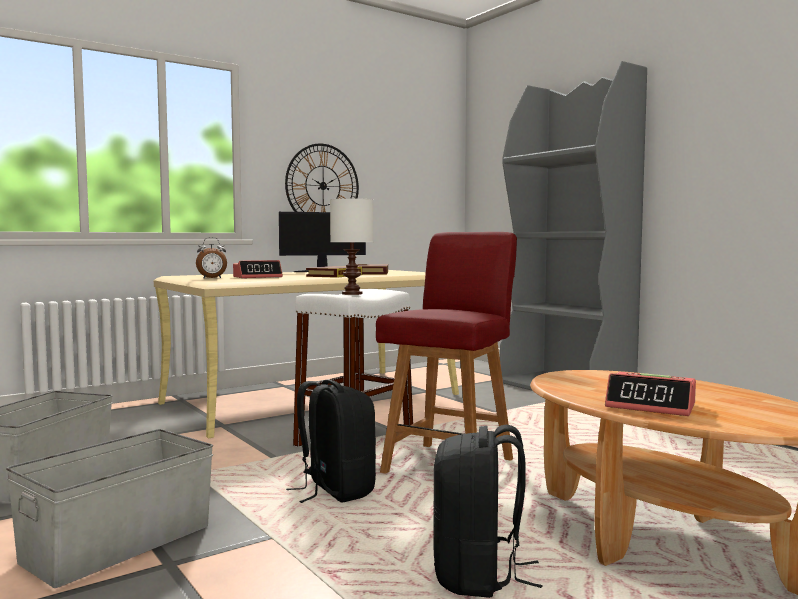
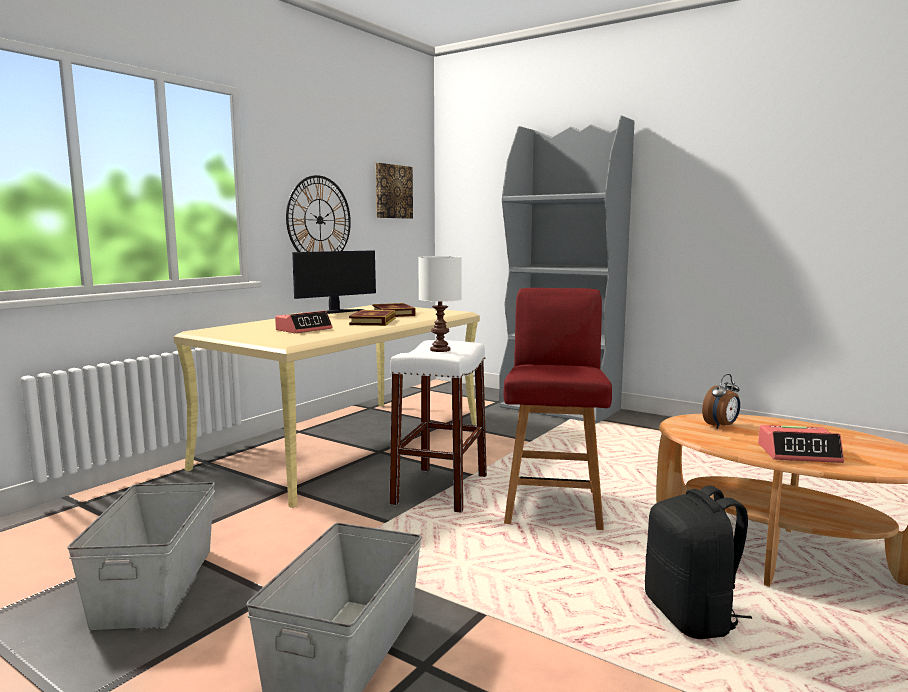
camera: 20 degrees left, 5 degrees up
(212, 278) = (259, 334): alarm clock -> alarm clock (721, 426)
(335, 490) = (485, 550): black backpack -> none
(411, 161) = (393, 191): none -> picture

